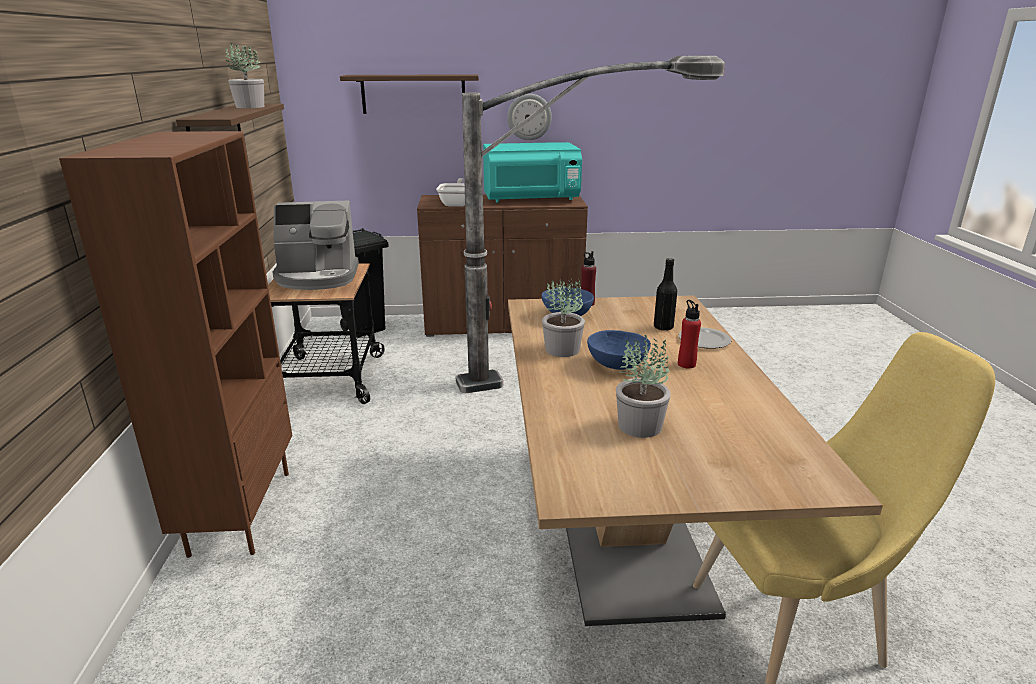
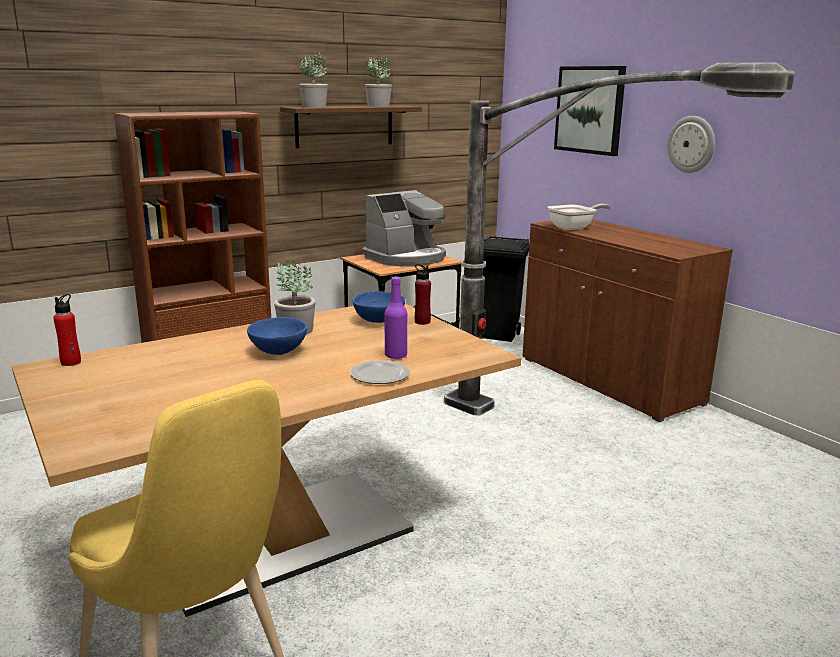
camera: 60 degrees right, 5 degrees down
(317, 277) = (406, 258): coffee machine -> coffee machine turned 90 degrees counterclockwise
(413, 94) = (590, 110): brown shelf -> picture
(531, 199) = (652, 241): turquoise microwave -> none
(640, 425) = (161, 373): potted plant -> potted plant (314, 107)
(663, 327) = (395, 355): black bottle -> purple bottle
(686, 364) = (307, 374): red bottle -> red bottle (71, 362)

